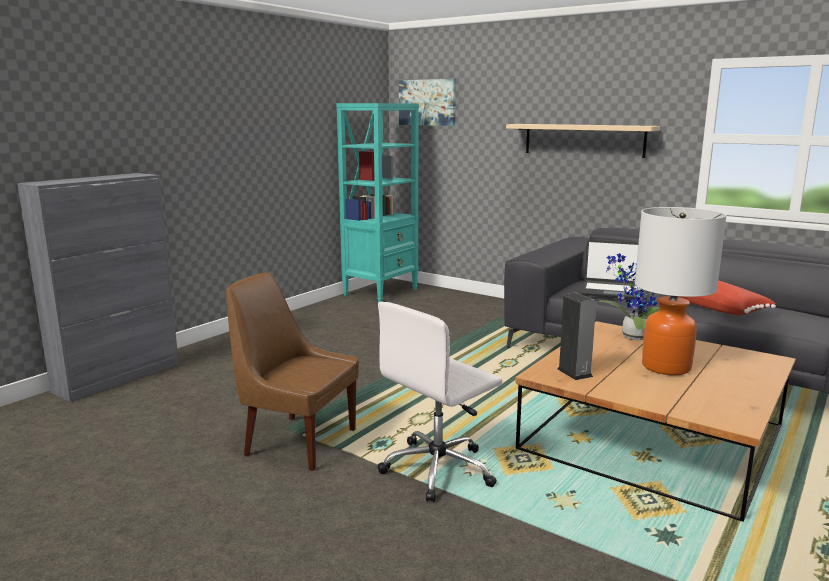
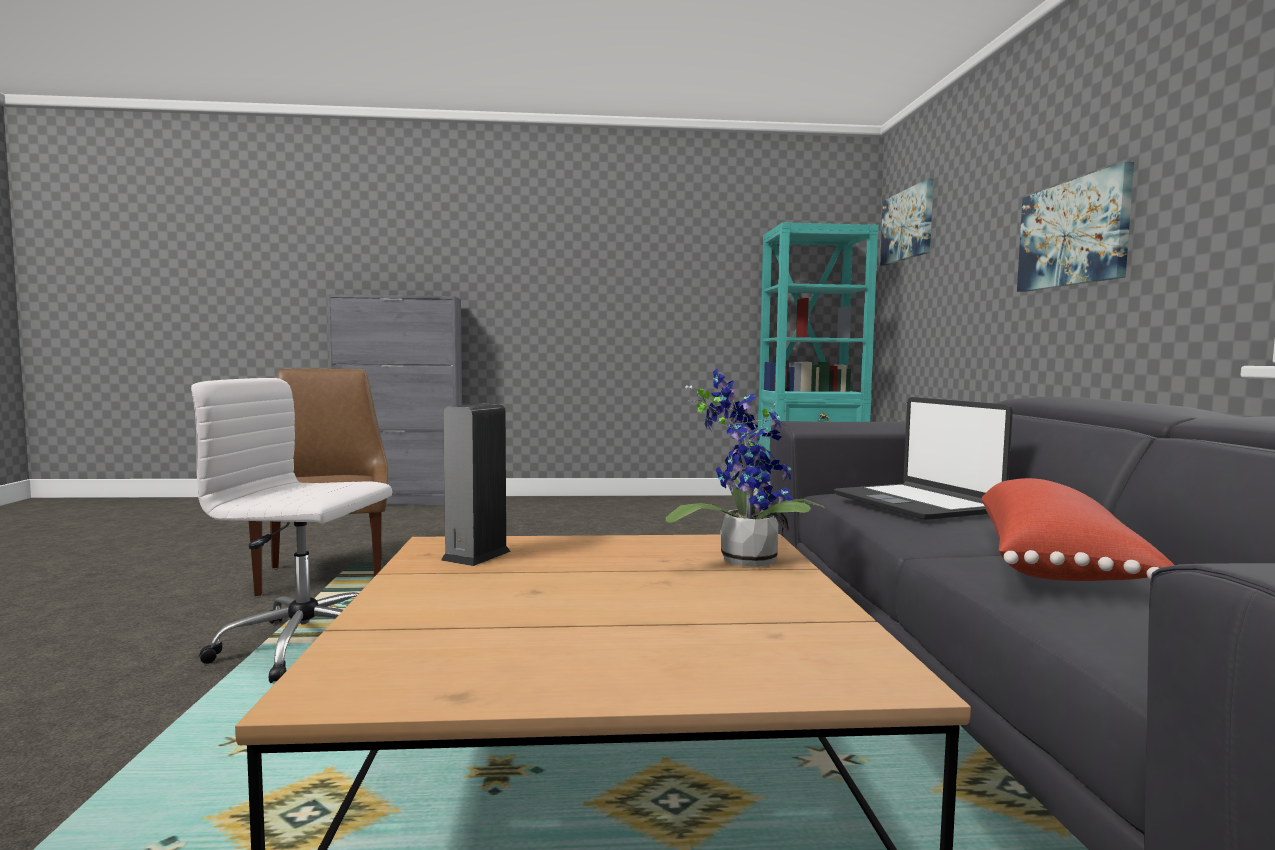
camera: 50 degrees right, 10 degrees down
(583, 140) = (1073, 233): beige shelf -> picture
(666, 367) = (611, 598): table lamp -> none

